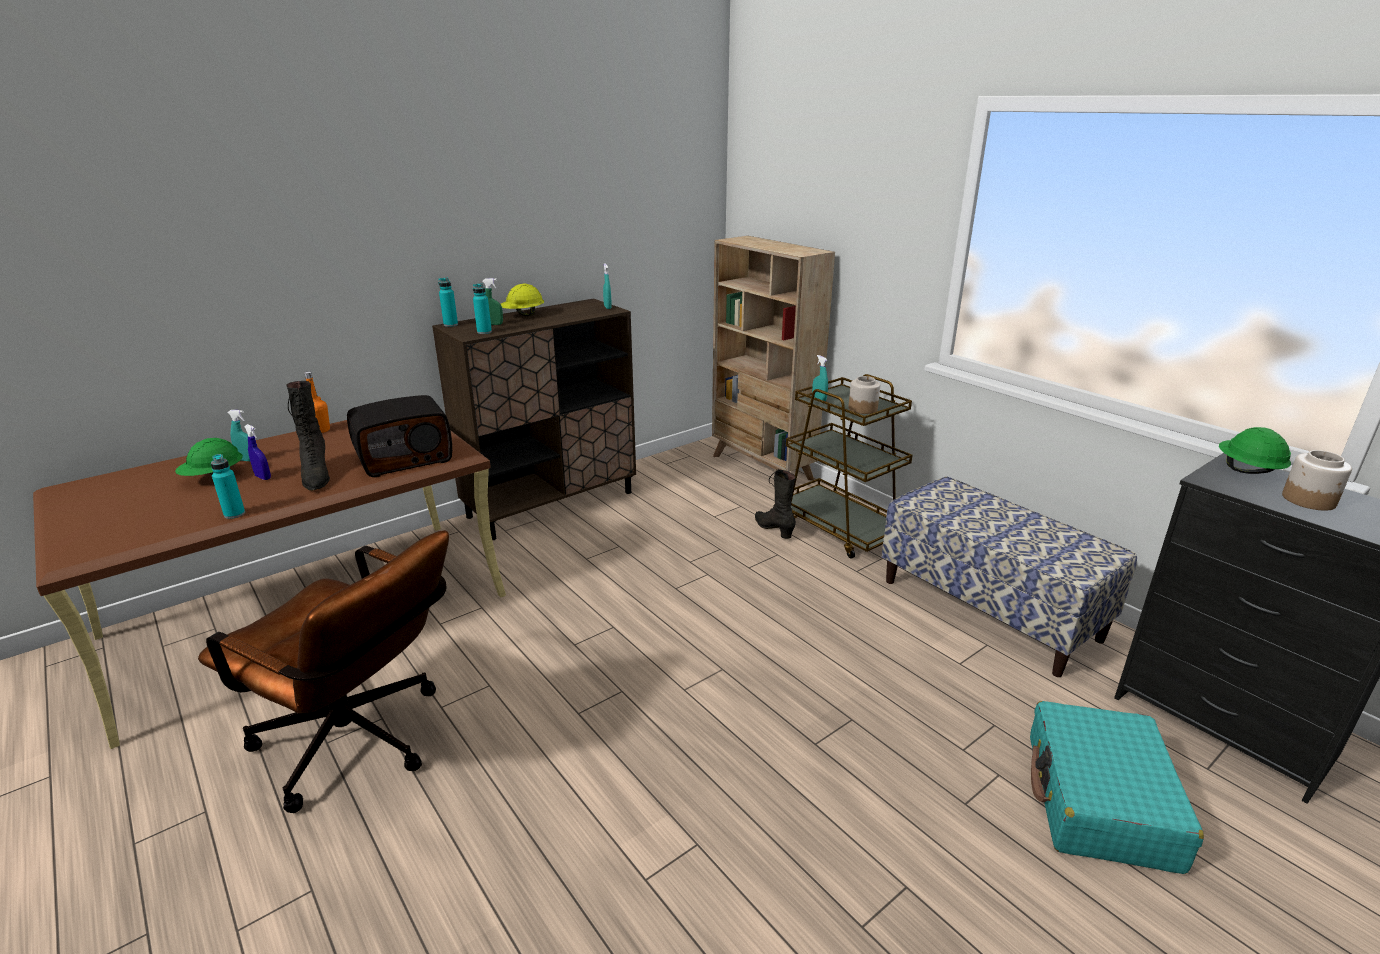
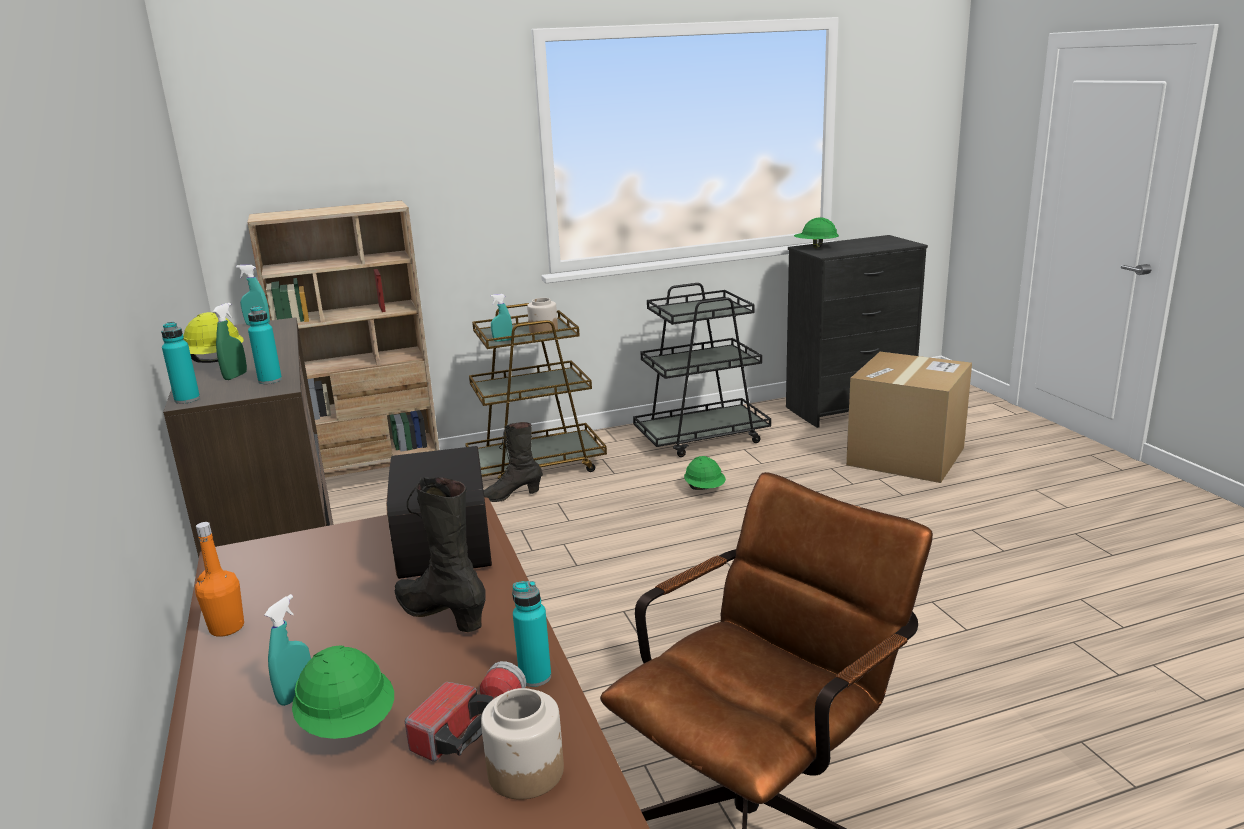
camera: 70 degrees left, 5 degrees down
(195, 506) = (470, 726): none -> flashlight
(263, 477) = (400, 666): blue spray bottle -> none
(316, 476) = (441, 614): black boot -> black boot turned 135 degrees counterclockwise
(862, 633) = (705, 489): none -> green hard hat
(989, 609) = (702, 438): bench -> black cart
(1099, 801) = (905, 456): turquoise suitcase -> cardboard box
(1309, 500) = (857, 246): jar -> jar (527, 771)

